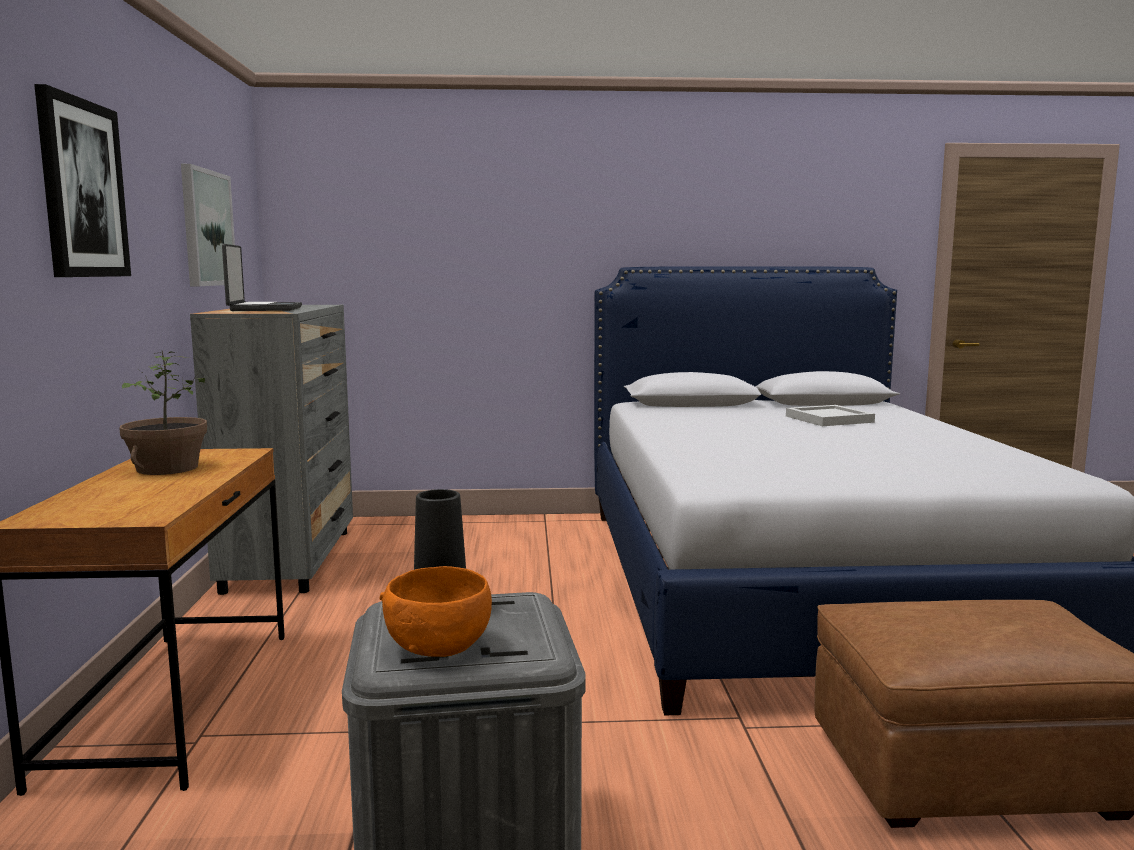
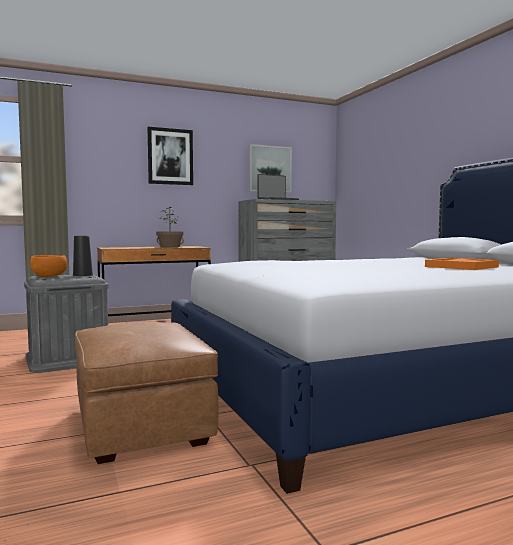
camera: 70 degrees right, 5 degrees down
(827, 419) = (461, 267): white tray -> orange tray

